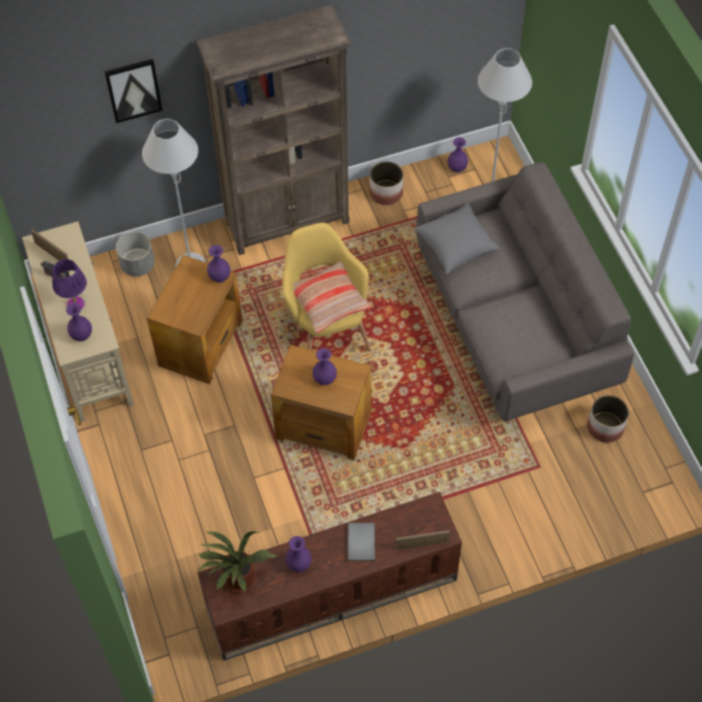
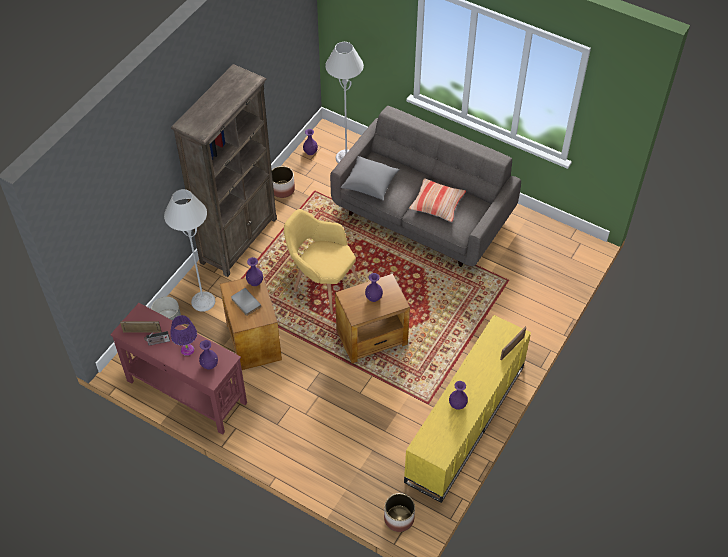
camera: 40 degrees left, 5 degrees down
(88, 351) = (186, 391): beige console table -> red console table
(133, 89) = (141, 185): picture -> none
(238, 582) = (434, 438): potted plant -> none
(329, 302) = (329, 258): pillow -> pillow (437, 204)
(331, 596) = (466, 424): brown tv stand -> yellow tv stand
(359, 543) = (479, 370): grey book -> grey book (245, 303)
(605, 427) = (521, 238): planter -> planter (398, 518)

